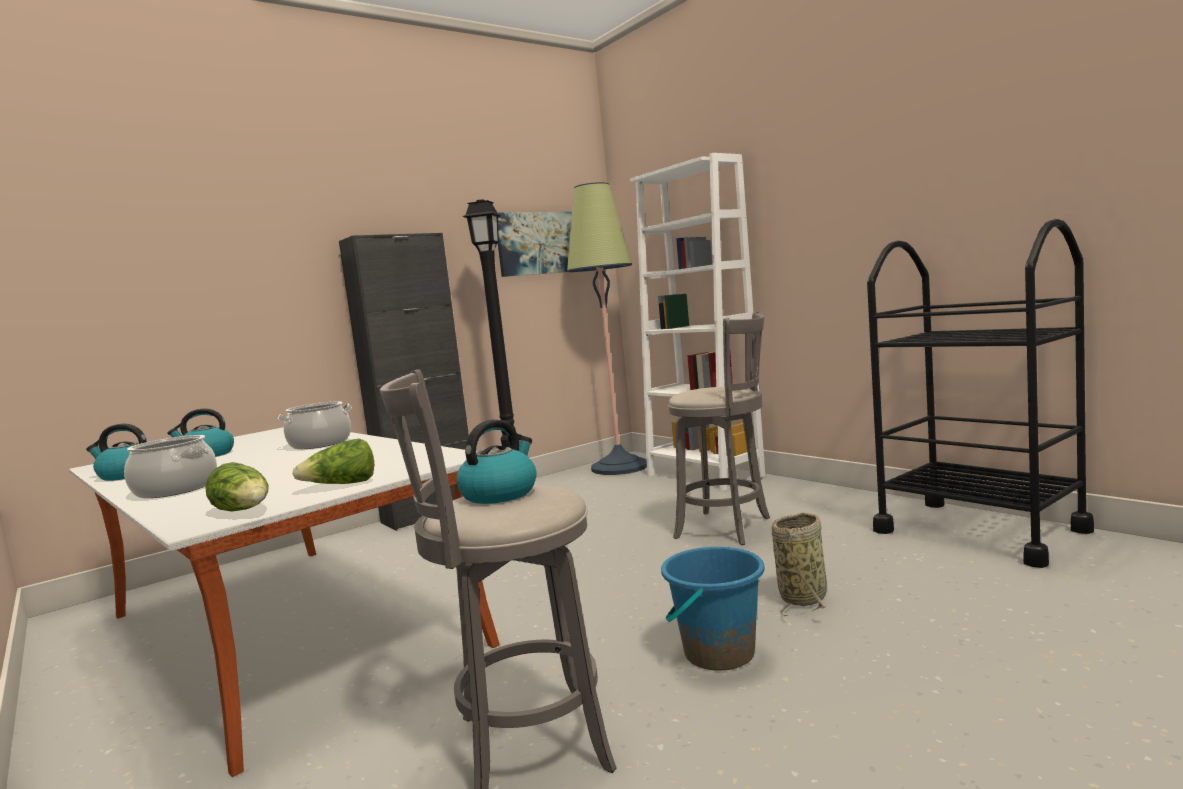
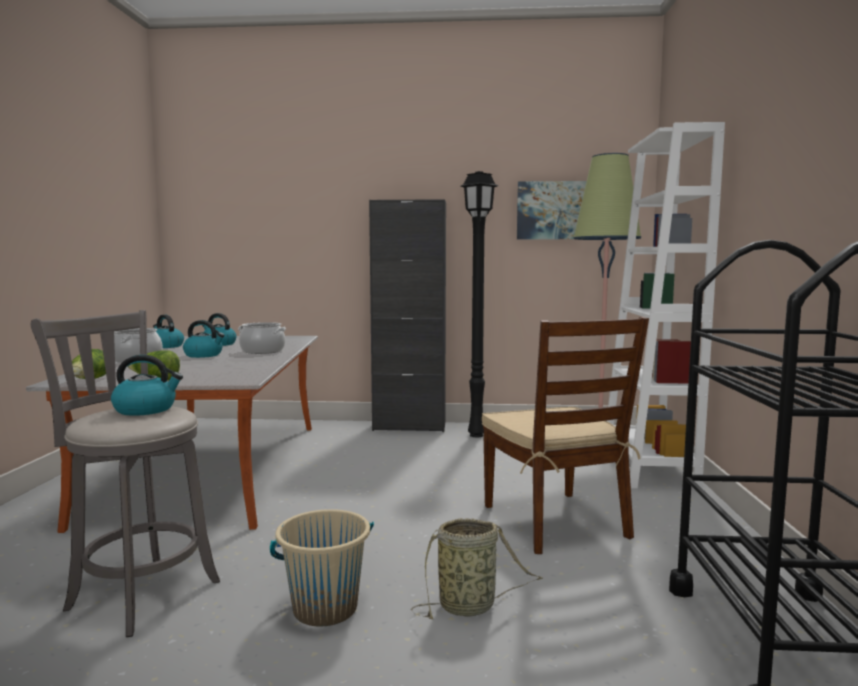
camera: 40 degrees right, 0 degrees up
(258, 463) = (204, 355): none -> kettle
(718, 653) = (325, 608): blue bucket -> beige bucket
(728, 528) = (555, 521): grey stool -> brown chair

